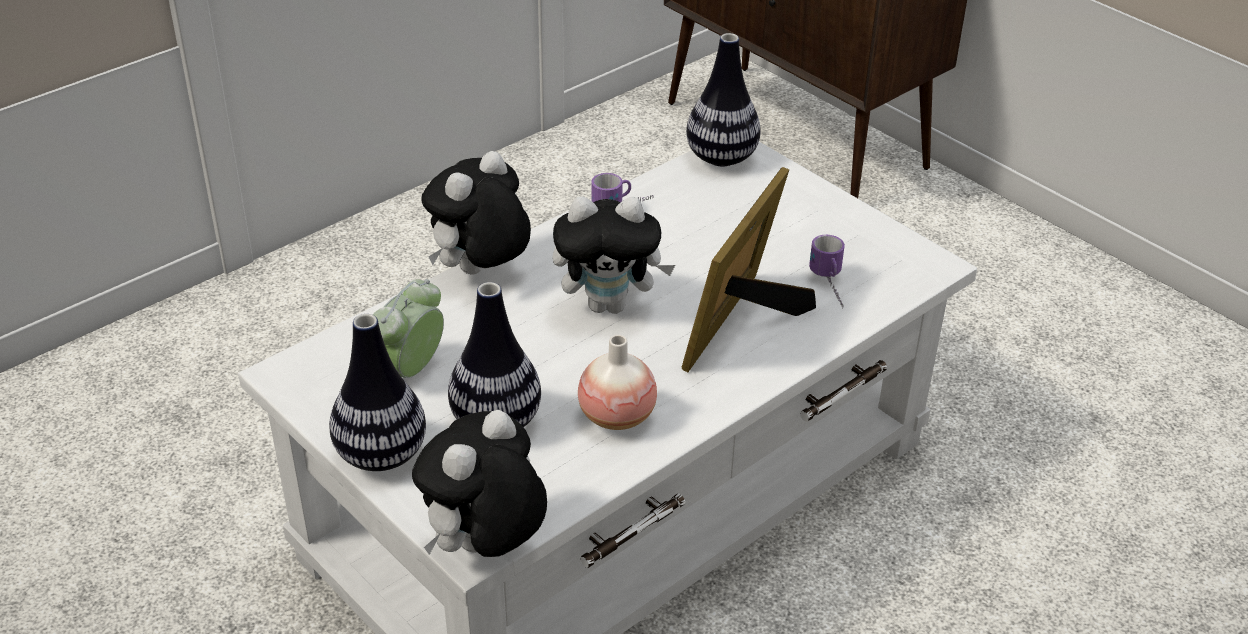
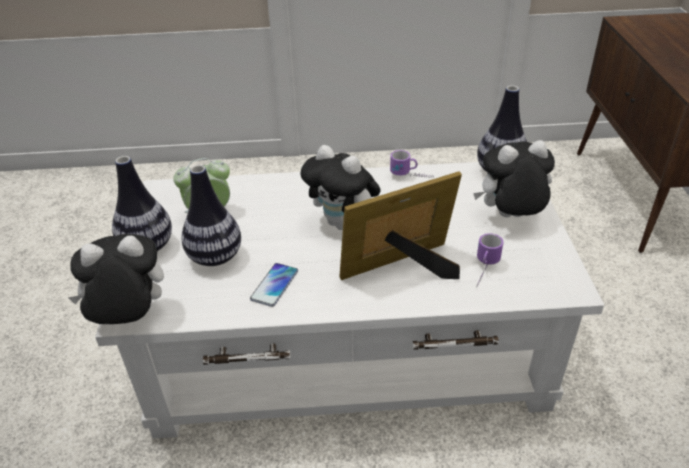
camera: 40 degrees right, 0 degrees up
(480, 273) = (299, 180): plush toy -> plush toy (510, 218)
(617, 417) = (274, 285): vase -> phone

